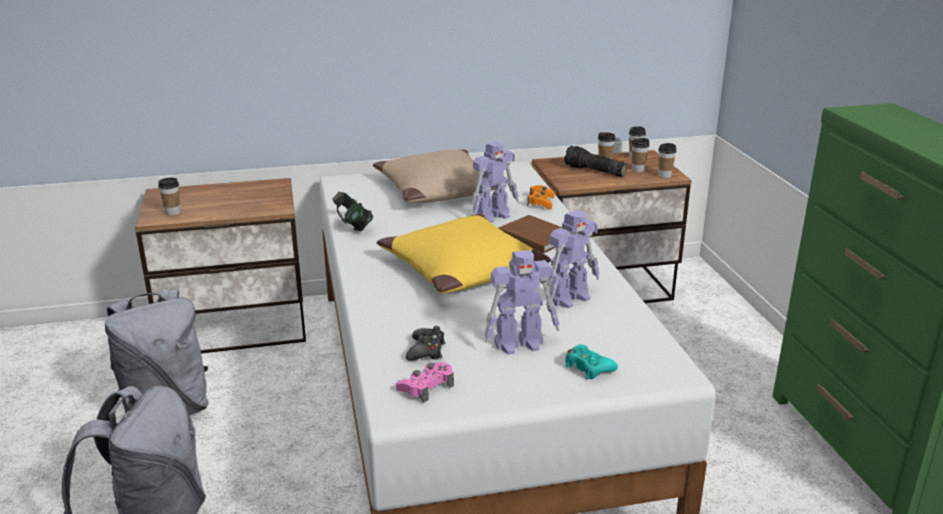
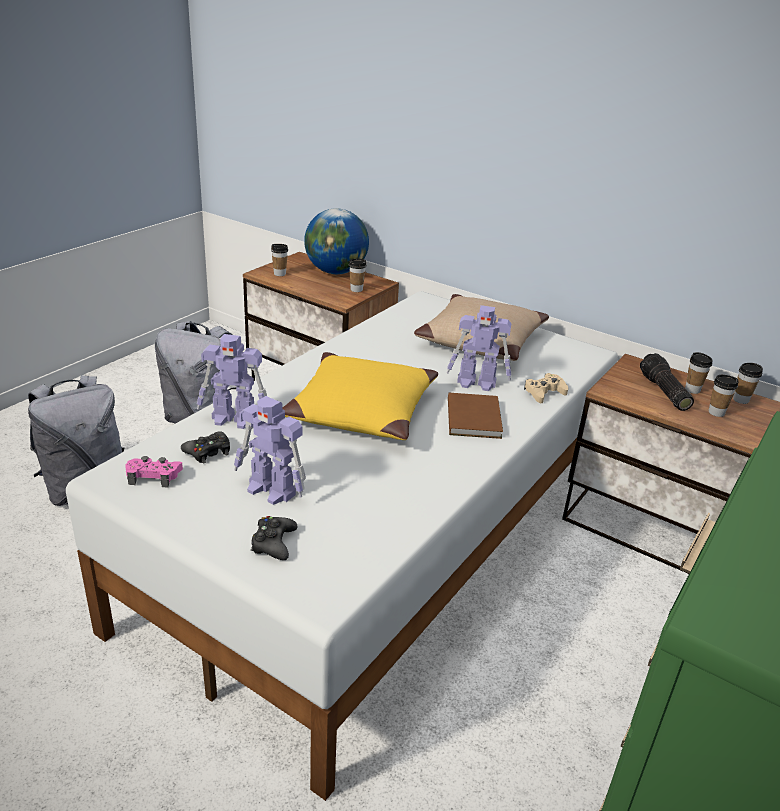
camera: 45 degrees right, 5 degrees up
(220, 191) = (336, 272): none -> globe
(353, 227) = (358, 338): headphones -> none
(540, 202) = (544, 393): orange game controller -> beige game controller
(570, 297) = (387, 482): toy robot -> toy robot (235, 419)
(588, 368) = (273, 543): turquoise game controller -> black game controller
(664, 175) = (734, 432): cup -> cup (356, 289)

